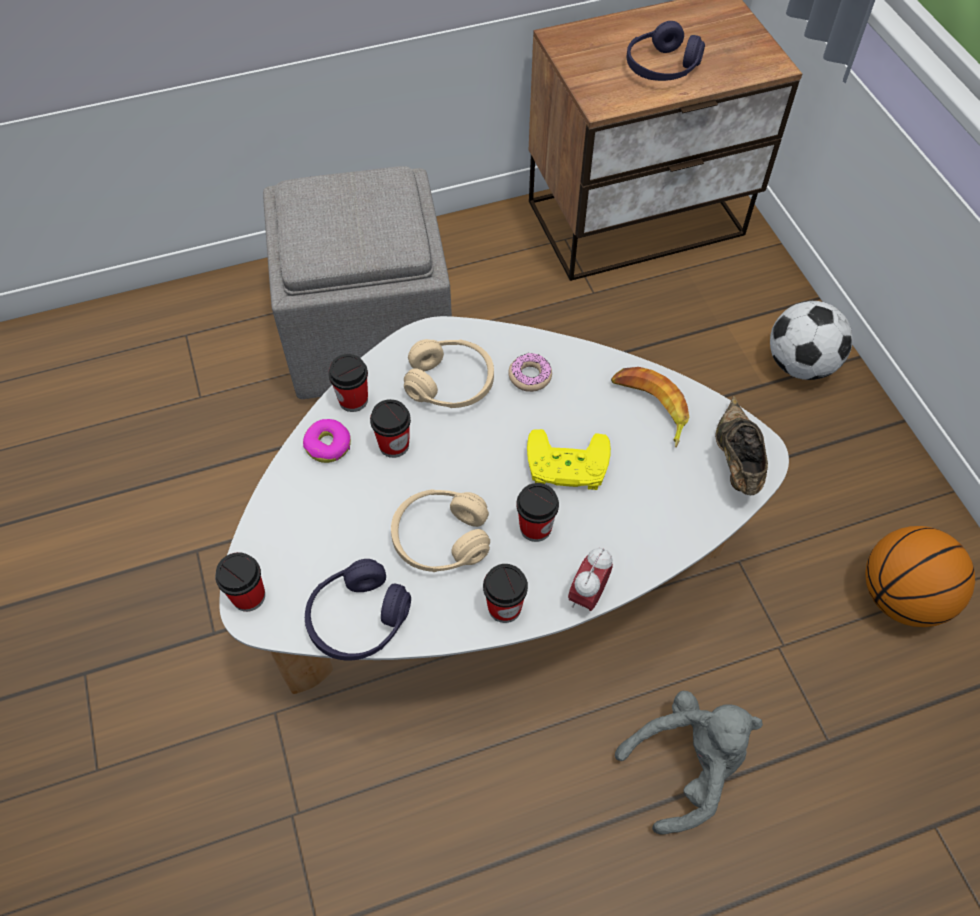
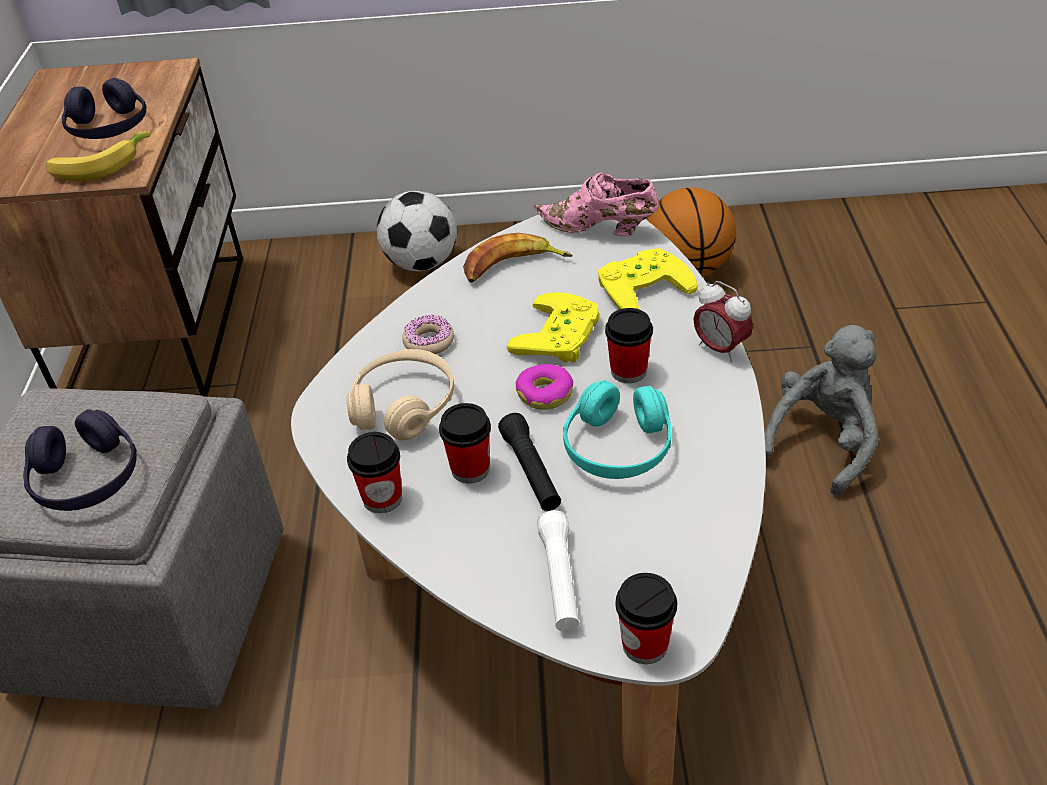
camera: 70 degrees left, 15 degrees down
(297, 530) = (560, 580): none -> white flashlight
(328, 445) = (442, 533): donut -> donut (545, 393)
(358, 619) = (705, 536): purple headphones -> purple headphones (87, 478)
(400, 485) = (531, 471): none -> black flashlight
(441, 538) = (618, 447): beige headphones -> turquoise headphones
(504, 607) = (719, 410): cup -> none
(606, 85) = (100, 165): none -> banana
(660, 514) = (641, 284): none -> yellow game controller
(686, 766) = (823, 442): grey plush toy -> grey plush toy turned 45 degrees clockwise
(735, 461) = (600, 229): brown shoe -> pink shoe

